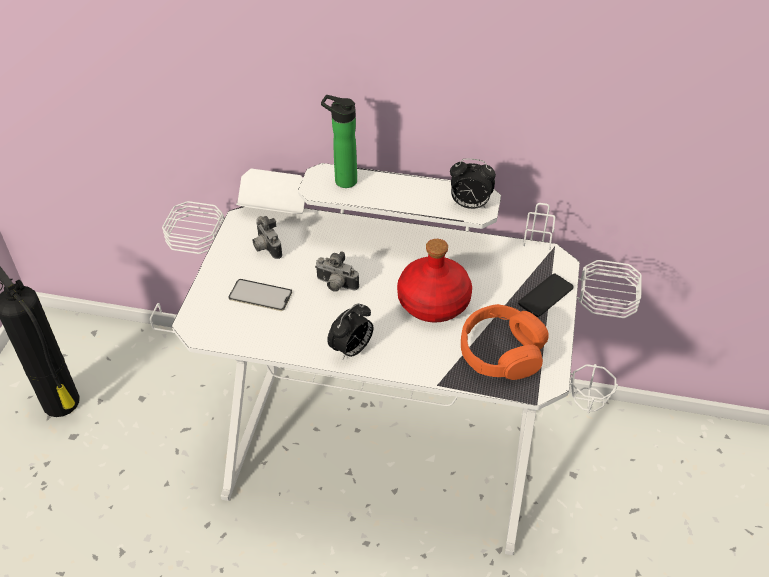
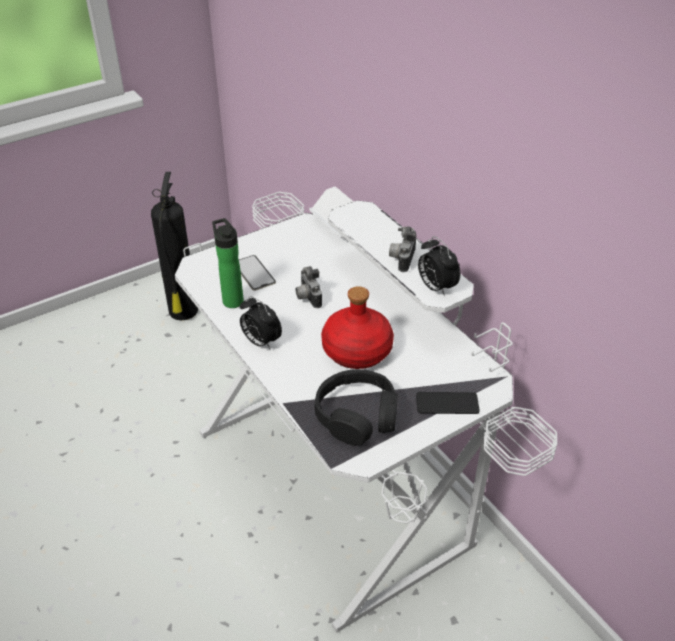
camera: 45 degrees right, 5 degrees down
(266, 247) = (297, 247): camera -> camera (402, 259)
(342, 180) = (369, 220): bottle -> bottle (232, 299)
(351, 350) = (260, 342): alarm clock -> alarm clock turned 45 degrees clockwise
(501, 352) = (357, 415): orange headphones -> black headphones

